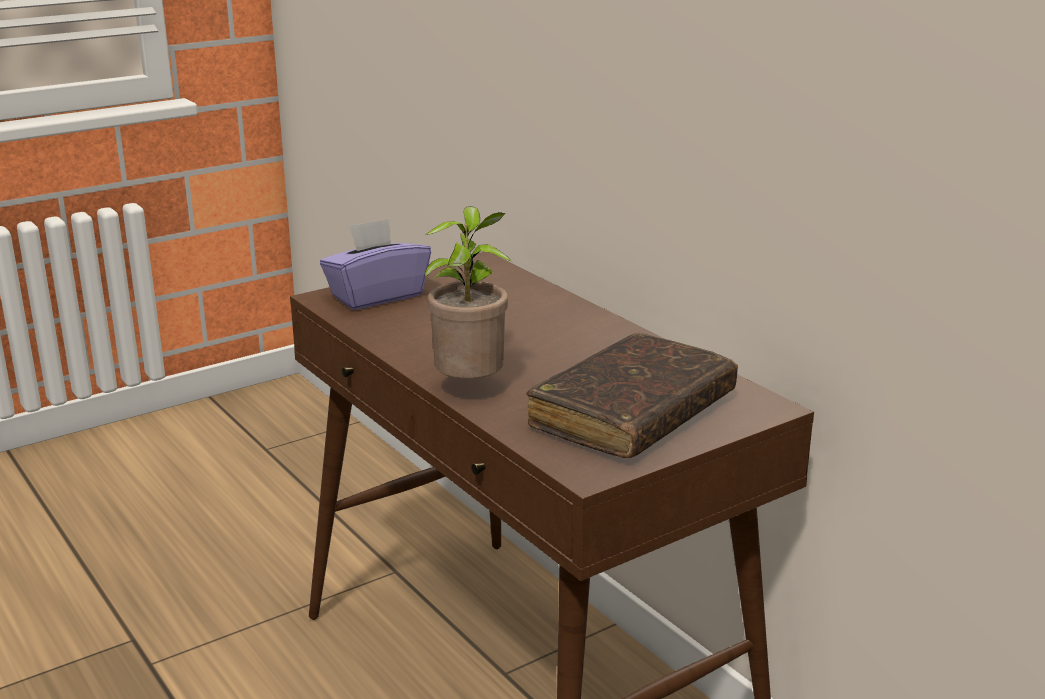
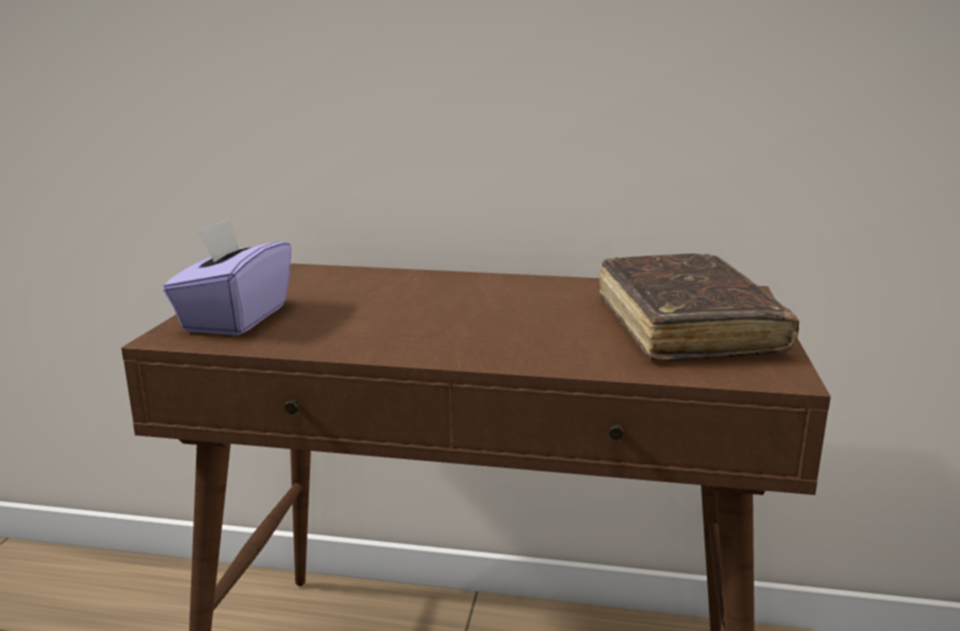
camera: 45 degrees left, 5 degrees down
(471, 389) = (524, 356): potted plant -> none

